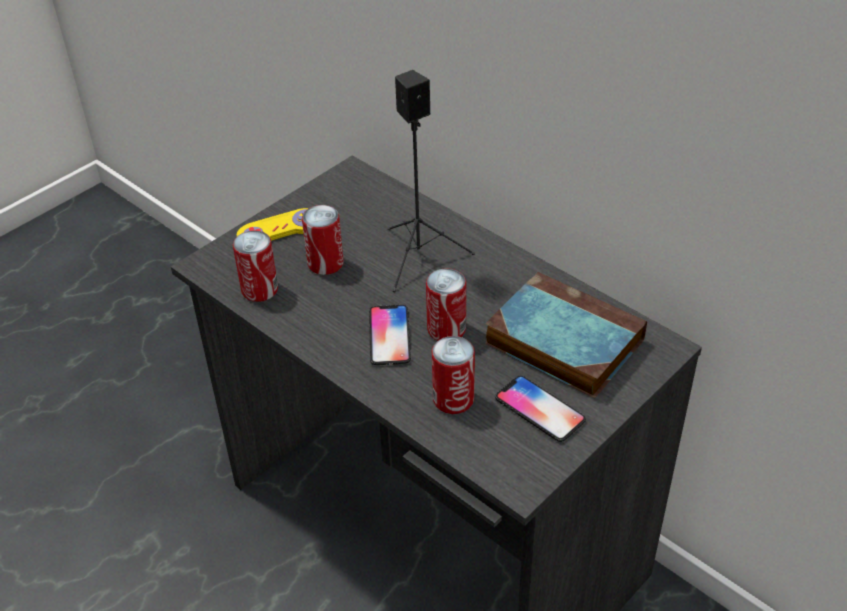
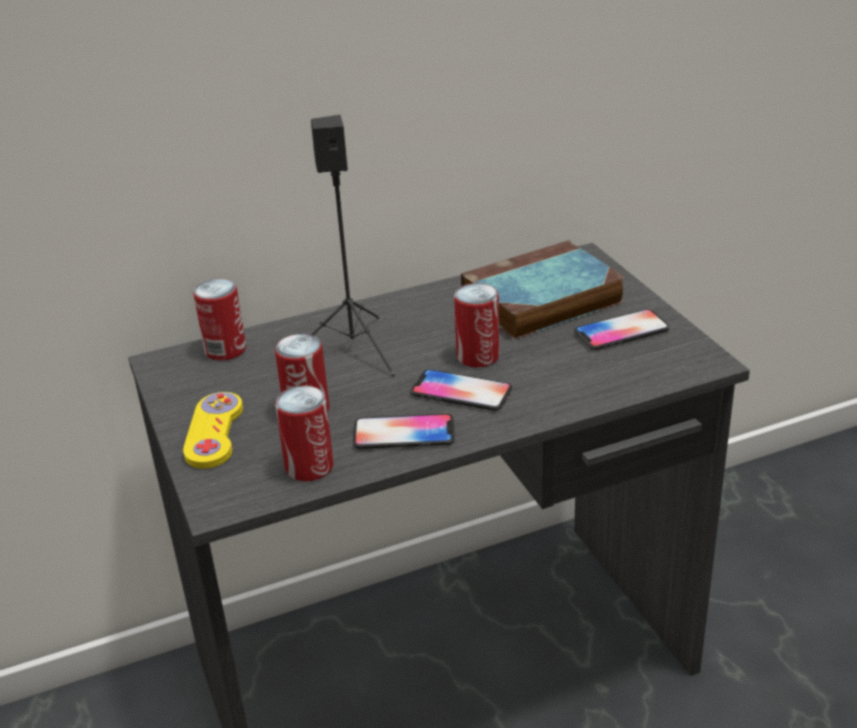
camera: 65 degrees left, 10 degrees down
(319, 323) = (404, 433): none -> phone
(453, 399) = (579, 373): can -> can (225, 350)

